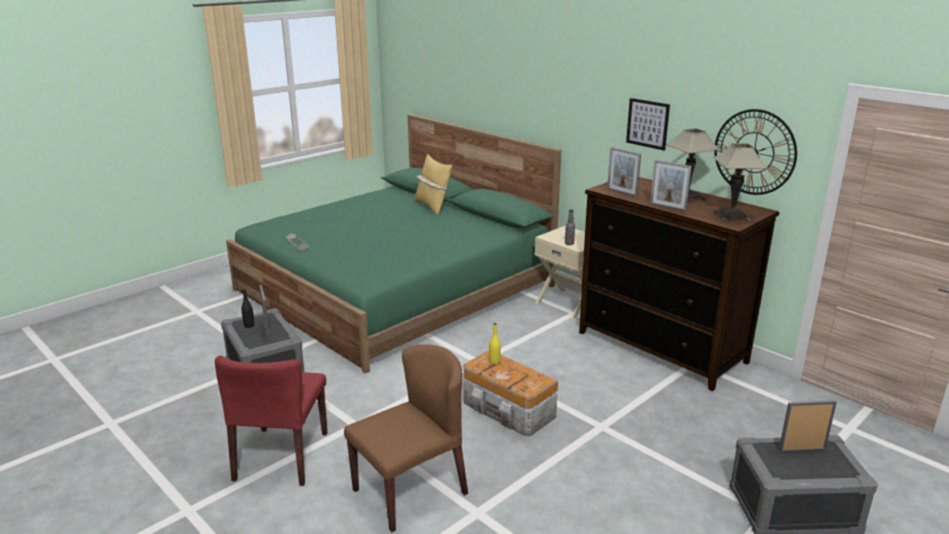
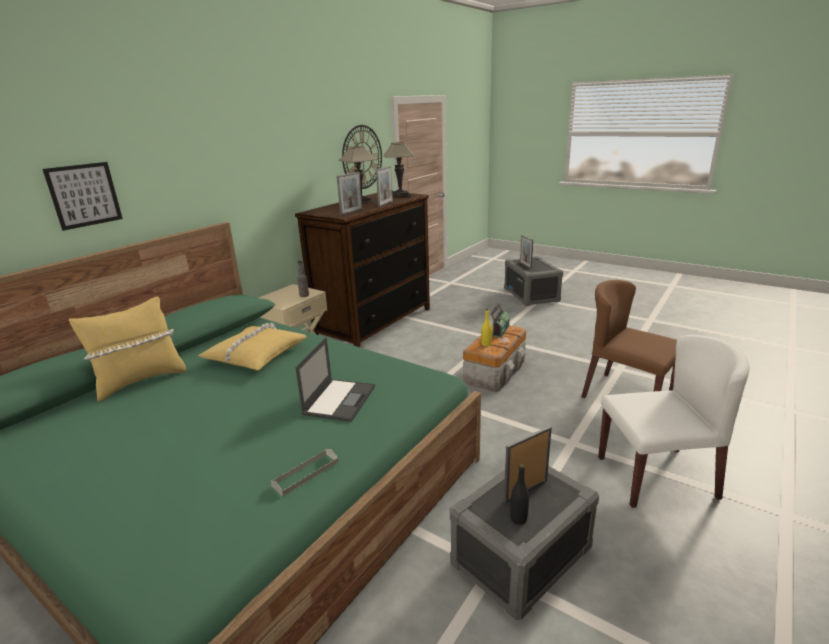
camera: 100 degrees left, 0 degrees up
(281, 456) = (657, 476): red chair -> white chair
(363, 253) = (339, 399): none -> laptop
(448, 231) = (255, 355): none -> yellow pillow
(528, 377) = (499, 330): none -> radio
(647, 123) = (295, 161): picture -> picture (84, 195)

